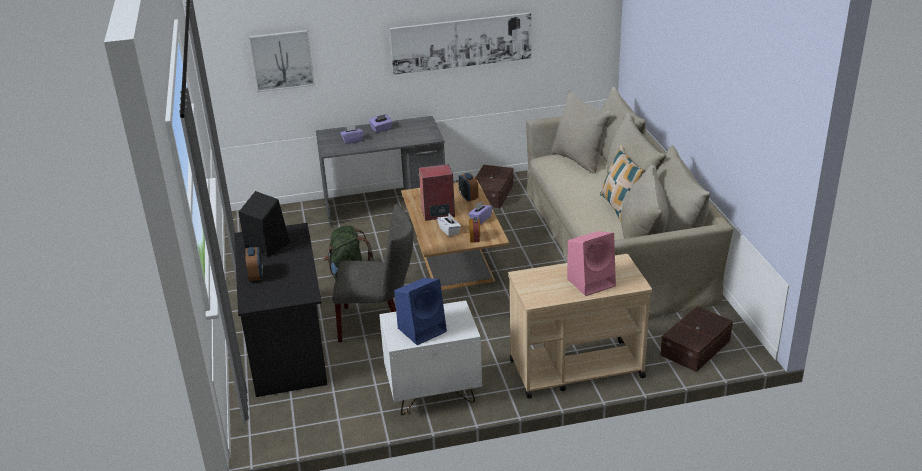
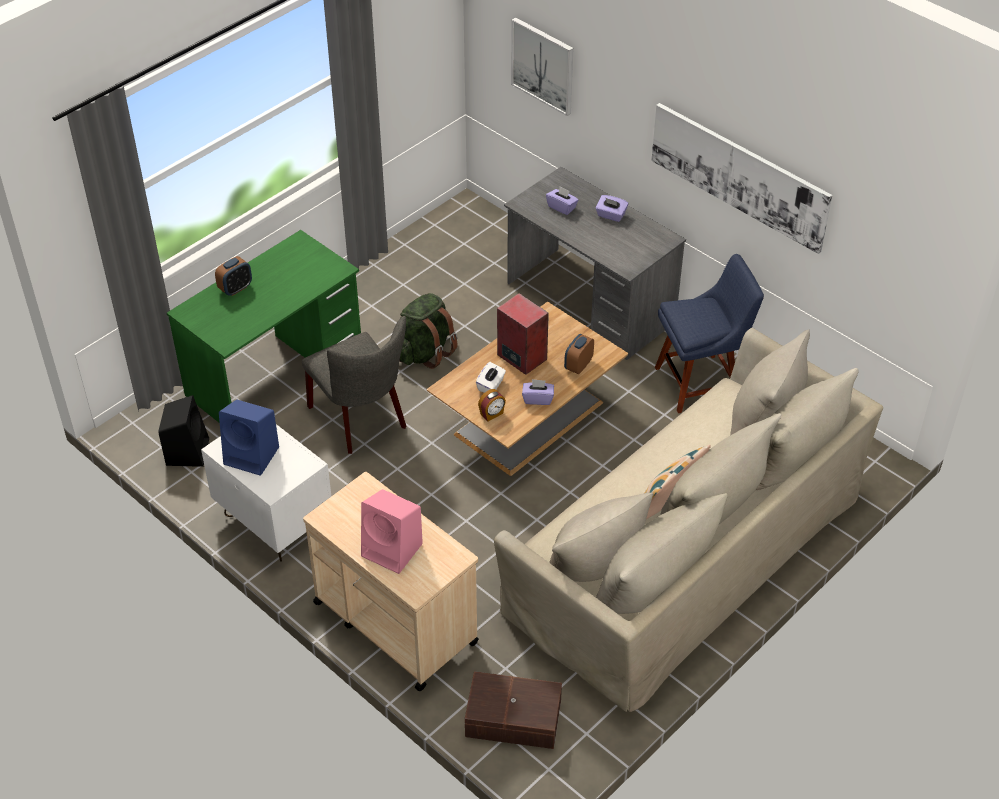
camera: 55 degrees right, 15 degrees up
(266, 245) = (294, 264): black speaker -> black speaker (187, 451)
(287, 345) = (275, 372): black desk -> green desk
(492, 194) = (700, 382): brown storage box -> blue chair

